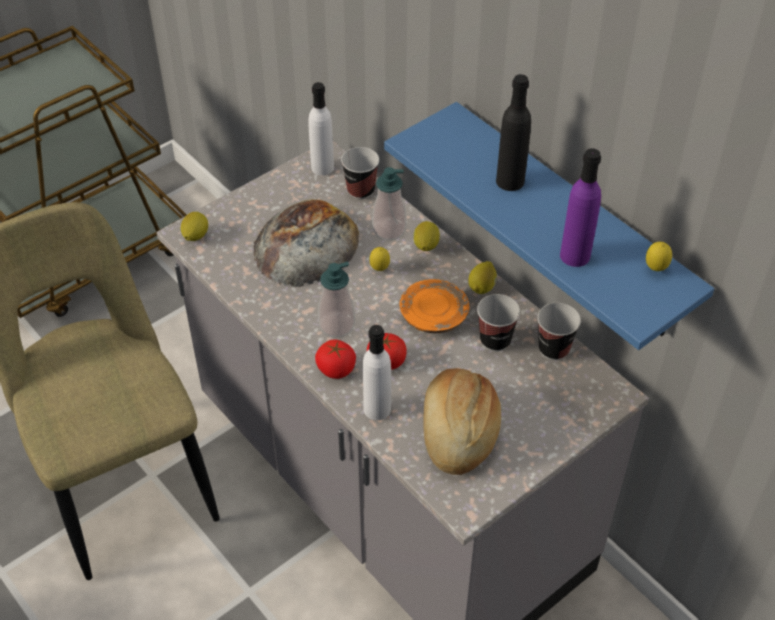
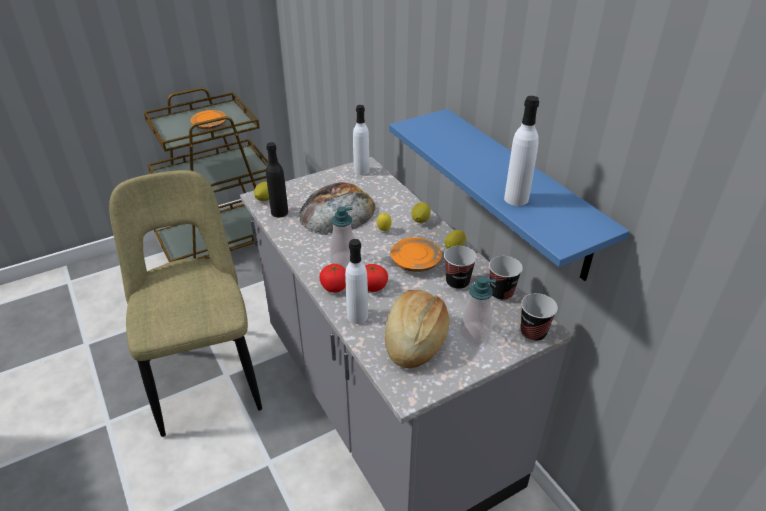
camera: 10 degrees right, 10 degrees down
(54, 95) = (210, 125): none -> orange plate
(361, 190) = (383, 185): cup -> cup (533, 333)
(389, 229) = (397, 209): soap dispenser -> soap dispenser (475, 333)
(510, 181) = (475, 152): black bottle -> black bottle (279, 212)
(575, 255) = (516, 199): purple bottle -> white bottle
(655, 269) = (581, 213): lemon -> none

